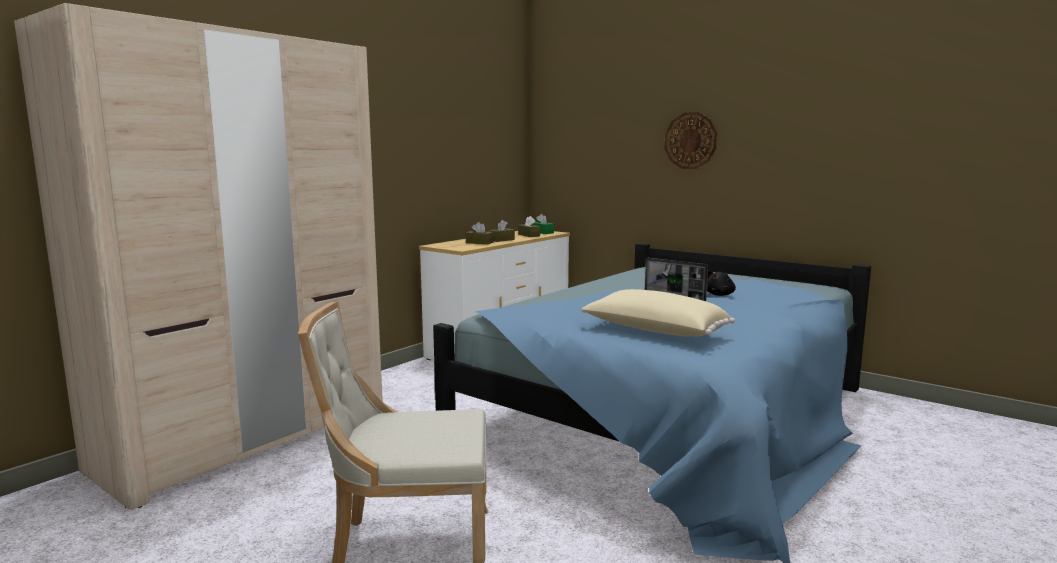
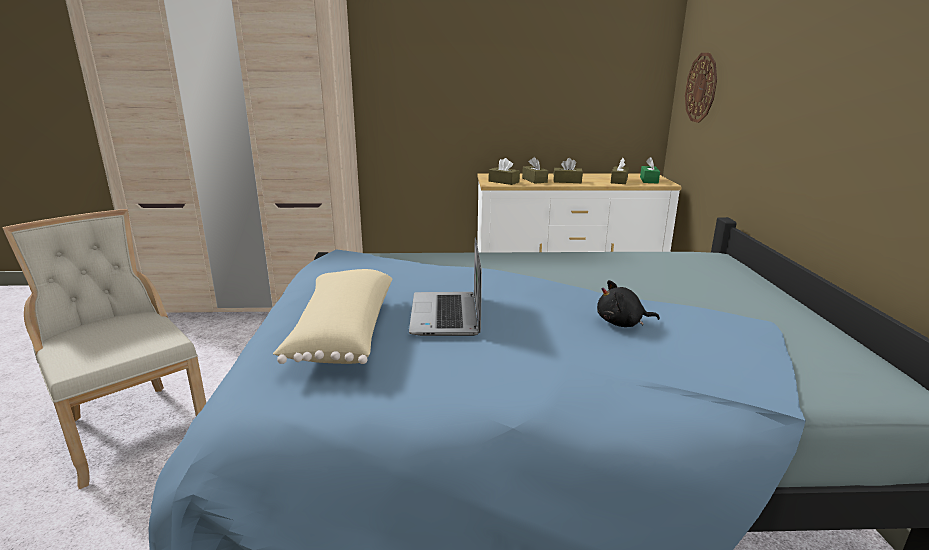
camera: 50 degrees right, 10 degrees up
(464, 246) = (503, 182): none -> brown tissue box
(690, 140) = (814, 64): wall clock -> wall clock (701, 88)

